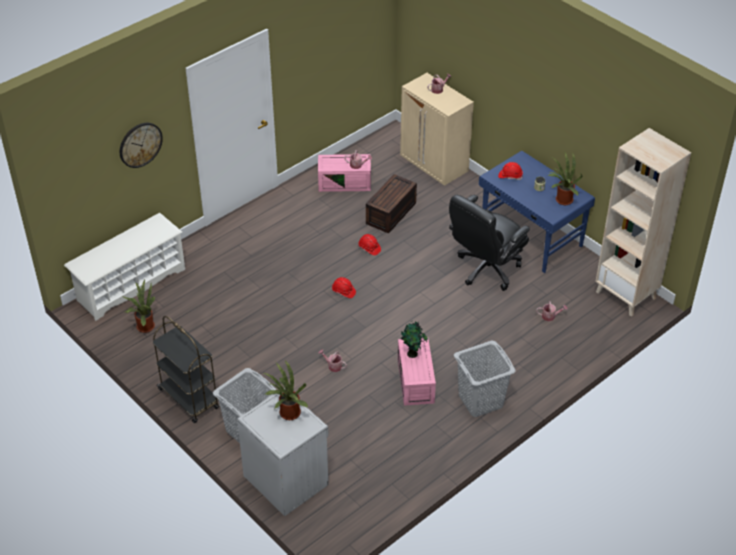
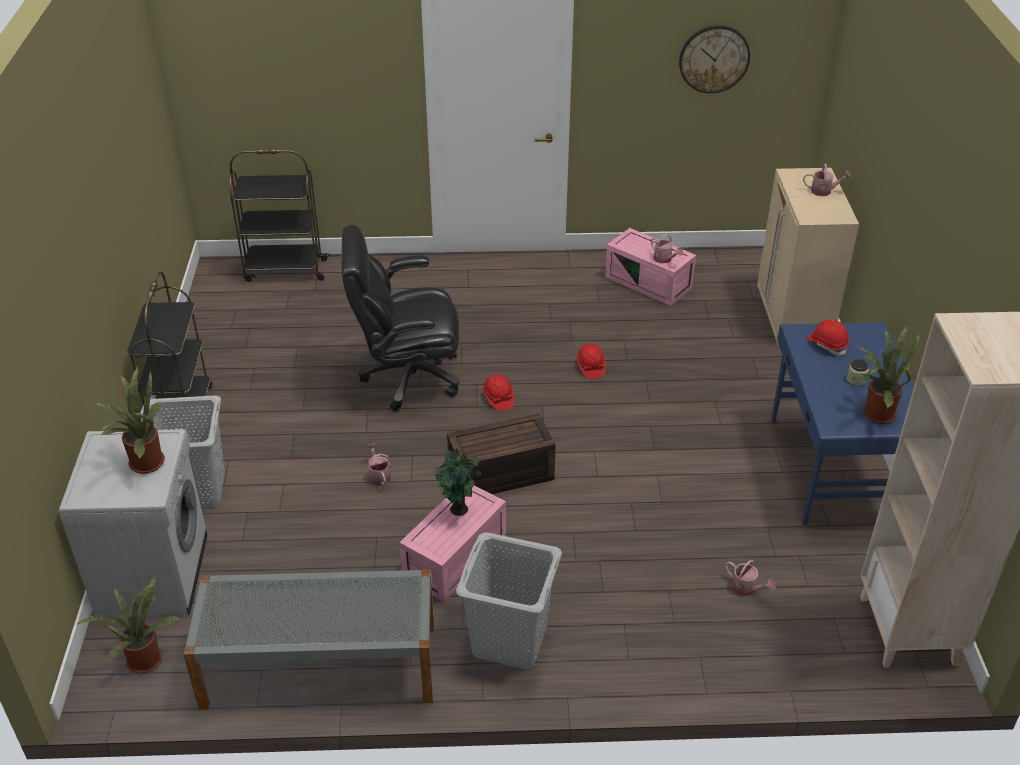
camera: 40 degrees right, 5 degrees down
(131, 284) = (284, 270): white shoe rack -> black cart
(140, 144) = (333, 75): wall clock -> wall clock (714, 59)
(144, 326) = (241, 316): potted plant -> potted plant (144, 658)
(391, 214) = (666, 343): brown storage box -> brown storage box (500, 475)
(415, 465) = (320, 667): none -> grey bench
(485, 270) = (717, 473): black office chair -> black office chair (407, 377)

